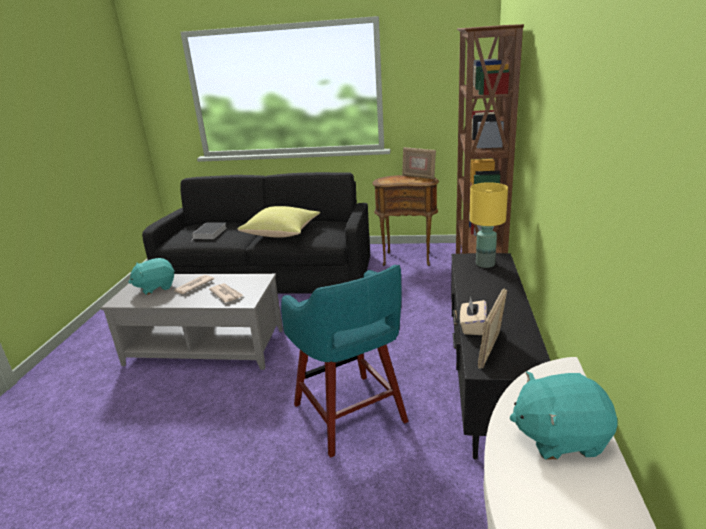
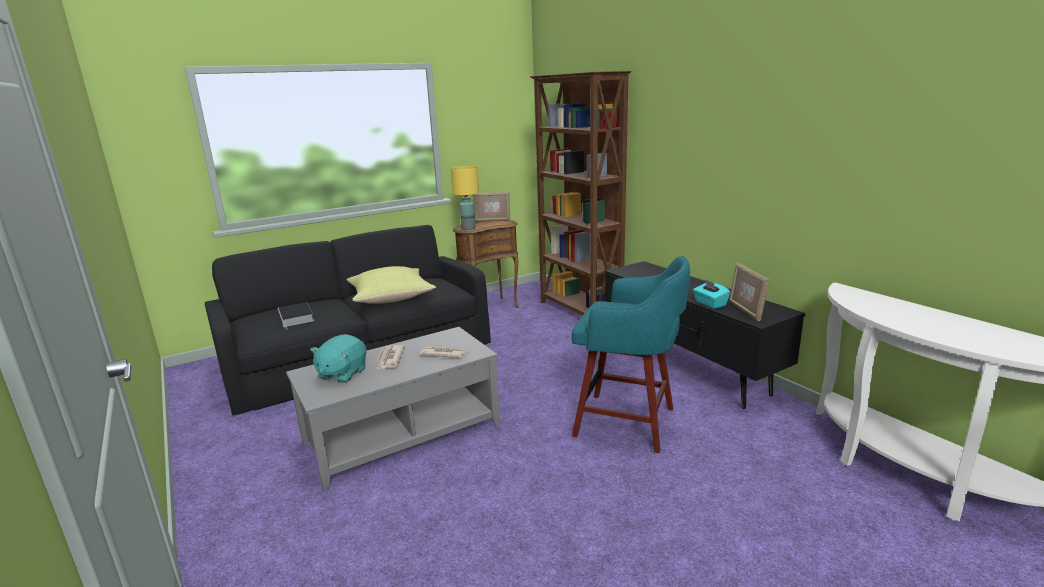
camera: 40 degrees left, 5 degrees down
(472, 327) = (710, 304): beige tissue box -> turquoise tissue box
(484, 264) = (642, 270): yellow table lamp -> yellow table lamp (468, 228)
(559, 436) = (901, 311): turquoise plush toy -> none

